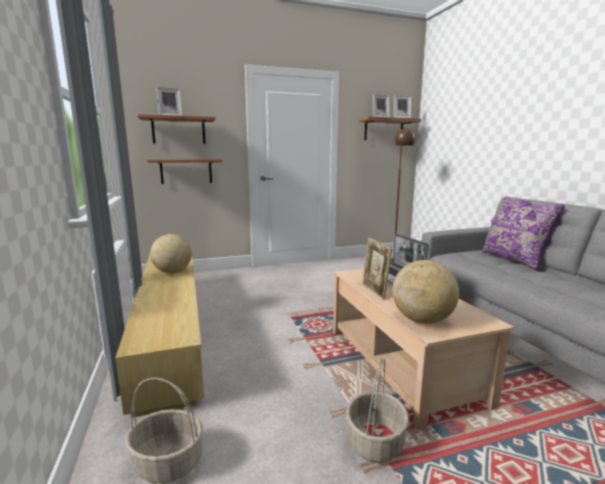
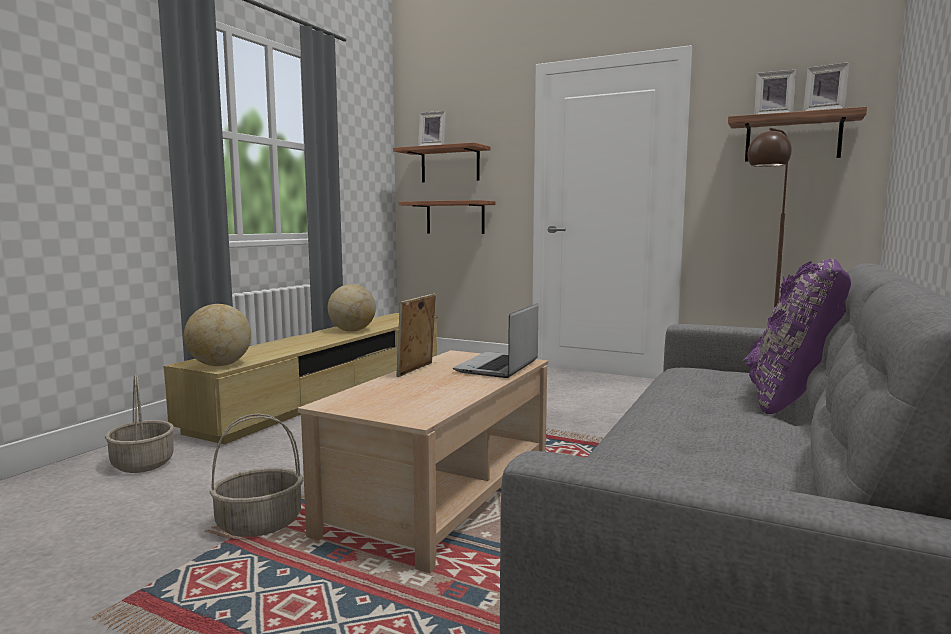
camera: 45 degrees right, 5 degrees down
(422, 320) = (361, 396): globe -> globe (220, 365)

